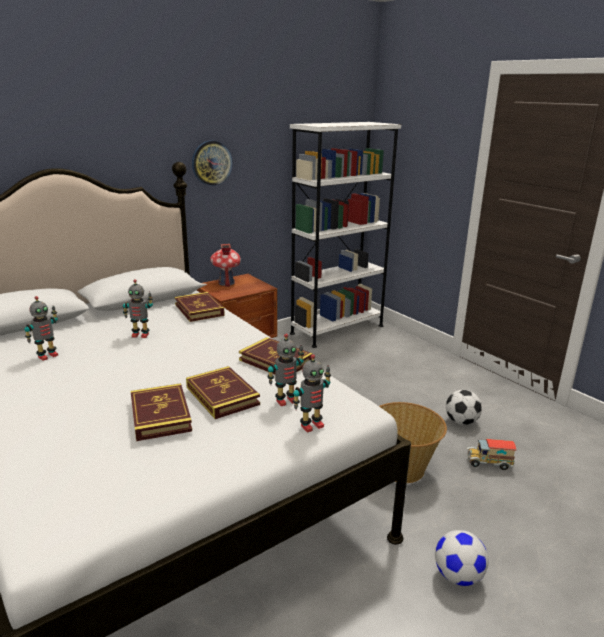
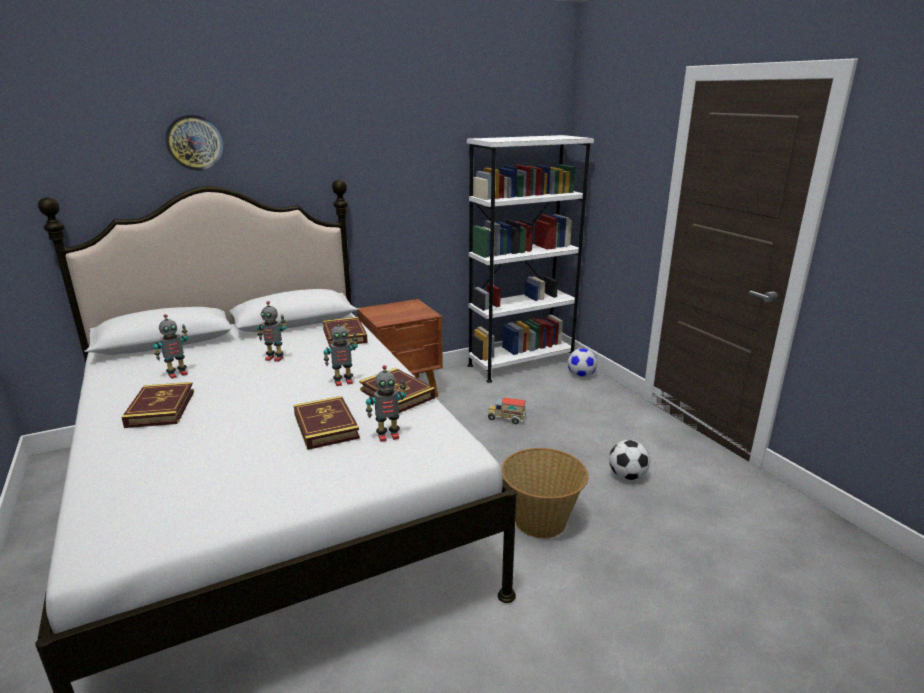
camera: 10 degrees right, 0 degrees up
(160, 415) = (255, 441): book -> book (161, 409)
(211, 163) = (377, 180): wall clock -> wall clock (194, 142)
(226, 283) = (391, 308): toy house -> none
(311, 425) = (401, 464): toy robot -> toy robot (343, 382)
(458, 576) = (563, 645): football -> football (581, 375)
(488, 463) = (643, 525): toy truck -> toy truck (506, 419)

